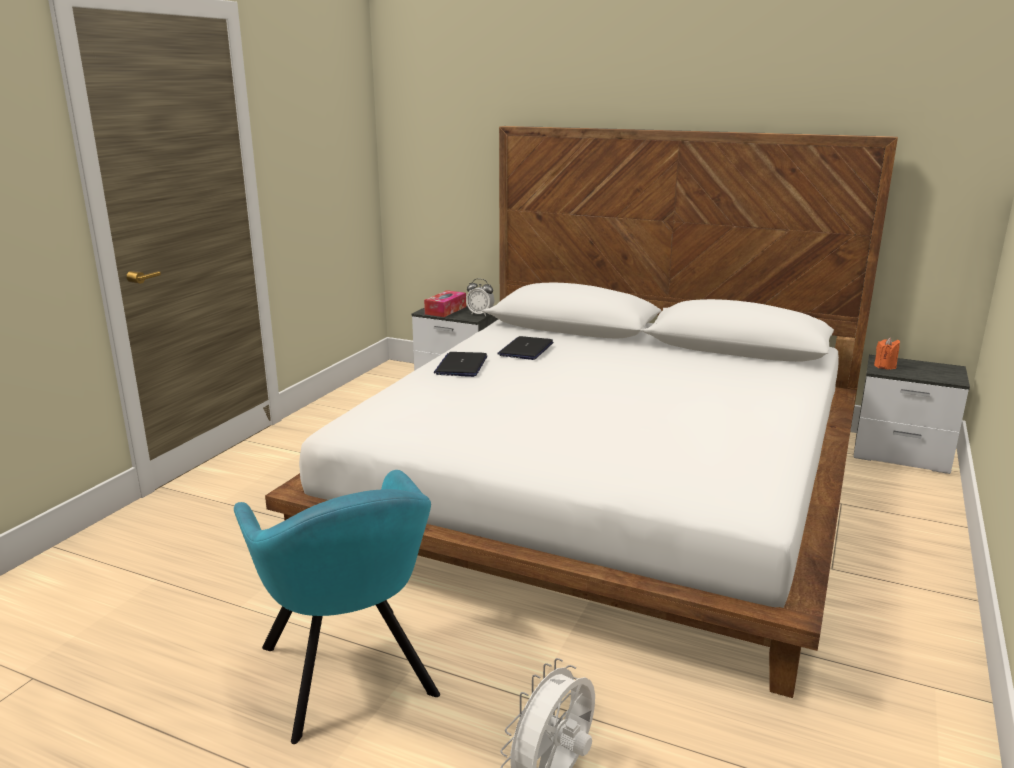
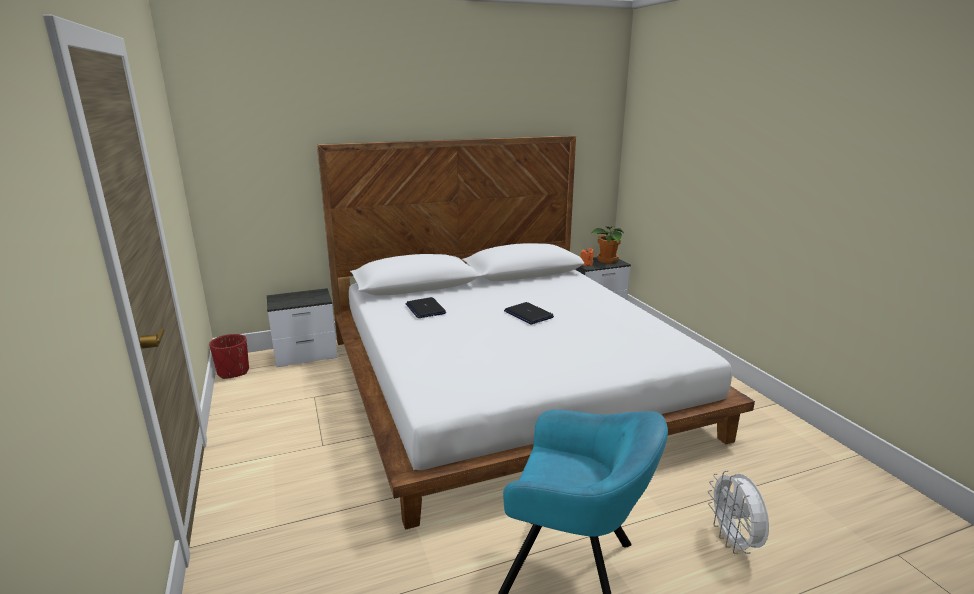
camera: 45 degrees left, 0 degrees up
(379, 376) = (233, 372): none -> red planter
(445, 310) = (289, 299): tissue box -> none
(461, 366) = (411, 333): laptop -> laptop (528, 314)
(480, 314) = (322, 295): alarm clock -> none
(935, 371) = (607, 260): none -> potted plant

